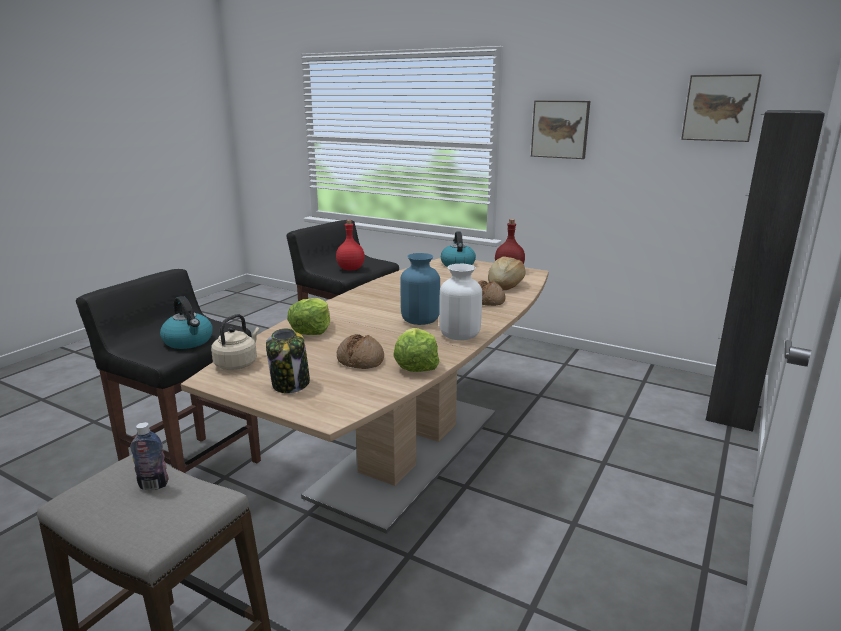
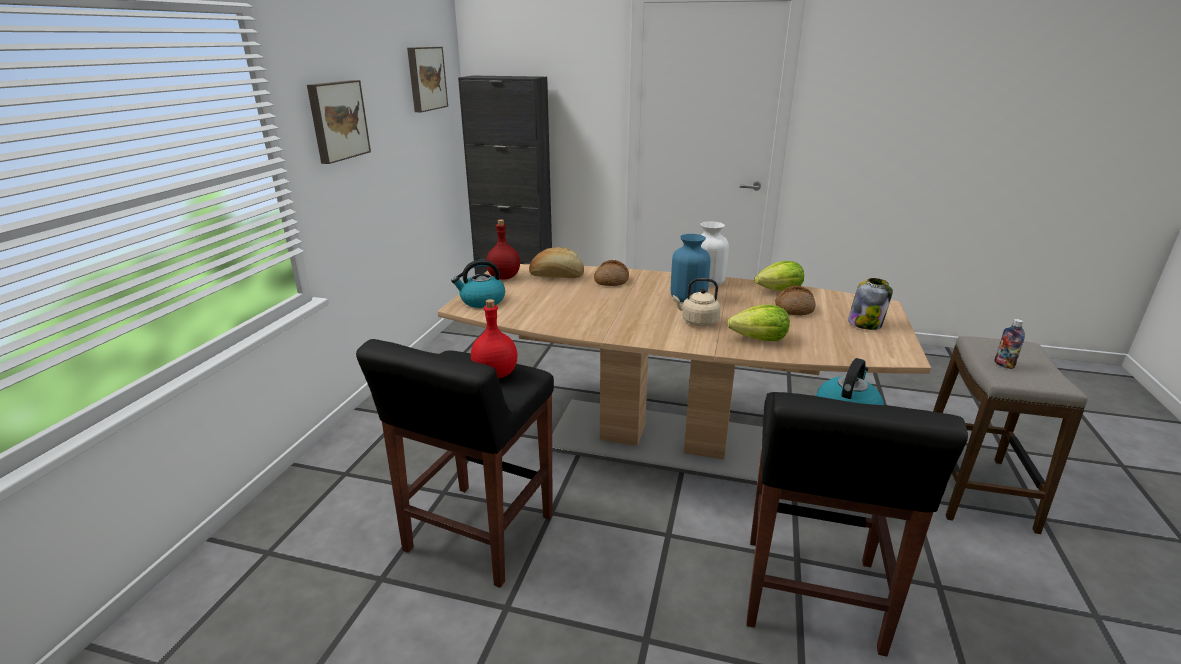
camera: 105 degrees left, 5 degrees up
(238, 364) = (867, 353): beige kettle -> beige kettle (697, 322)

